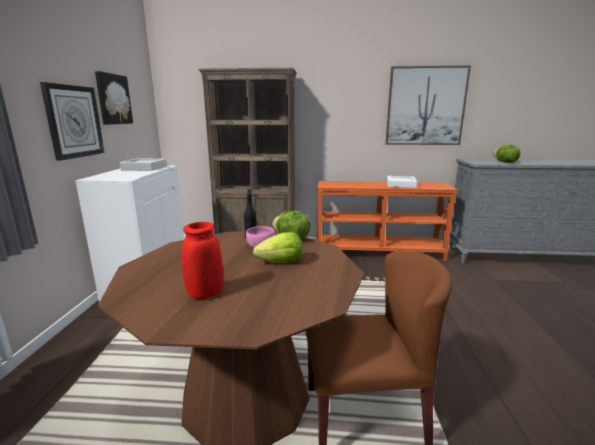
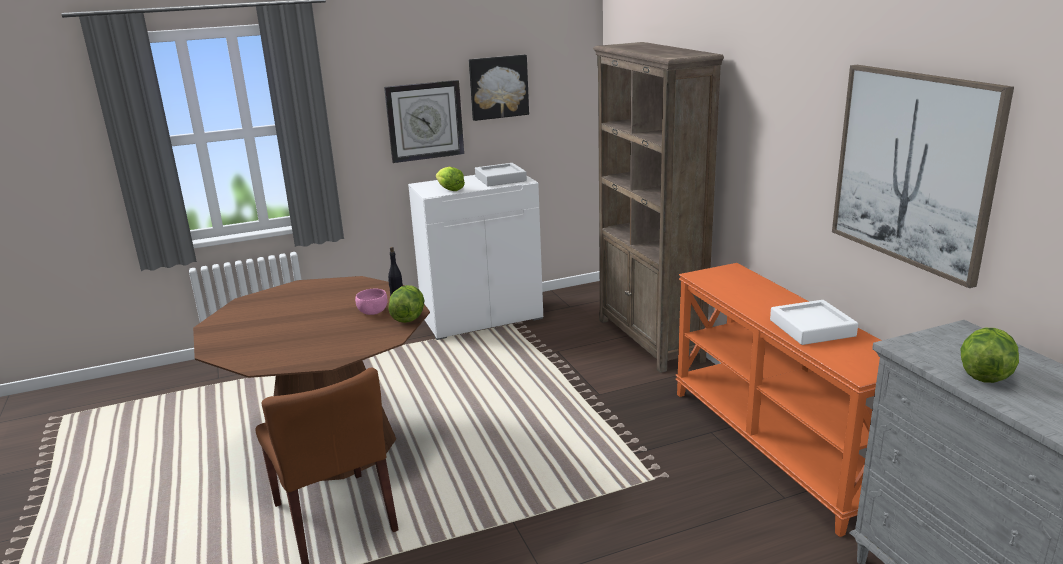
camera: 65 degrees right, 5 degrees up
(205, 294) = (261, 321): red vase -> none
(281, 262) = (337, 330): lettuce -> lettuce (449, 189)

